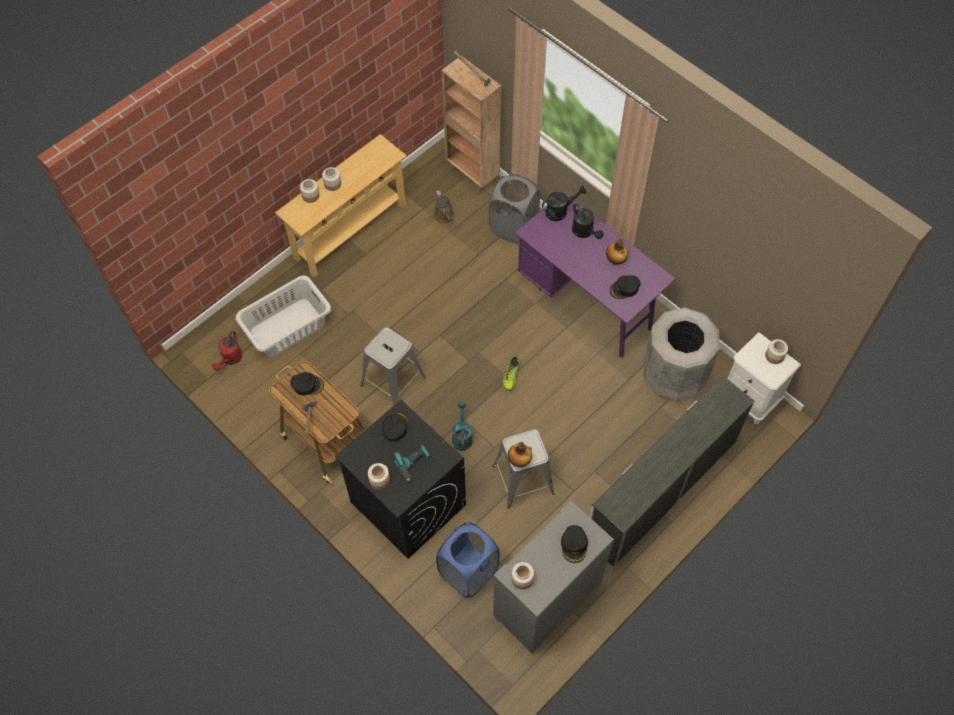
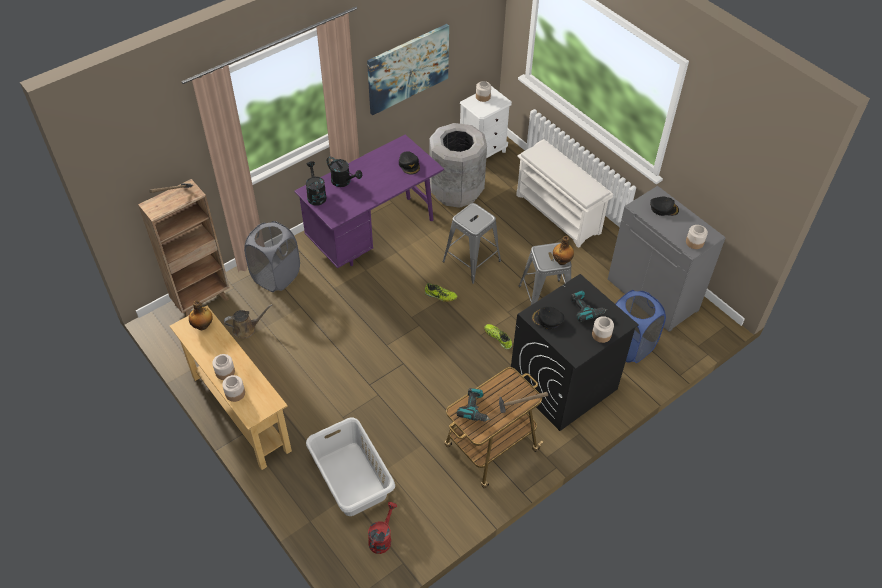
camera: 85 degrees left, 10 degrees down
(231, 359) = (381, 538): red watering can -> red watering can turned 90 degrees counterclockwise
(307, 385) = (475, 408): black cap -> power drill
(393, 382) = (433, 387): grey stool -> grey stool (471, 261)
(462, 436) = (498, 338): turquoise watering can -> shoe
(584, 232) = (344, 182): black watering can -> black watering can turned 60 degrees clockwise
(615, 260) = (379, 166): bottle -> bottle (203, 326)
(660, 490) = (559, 214): white dresser -> white shoe rack
(717, 237) = (408, 68): none -> picture

